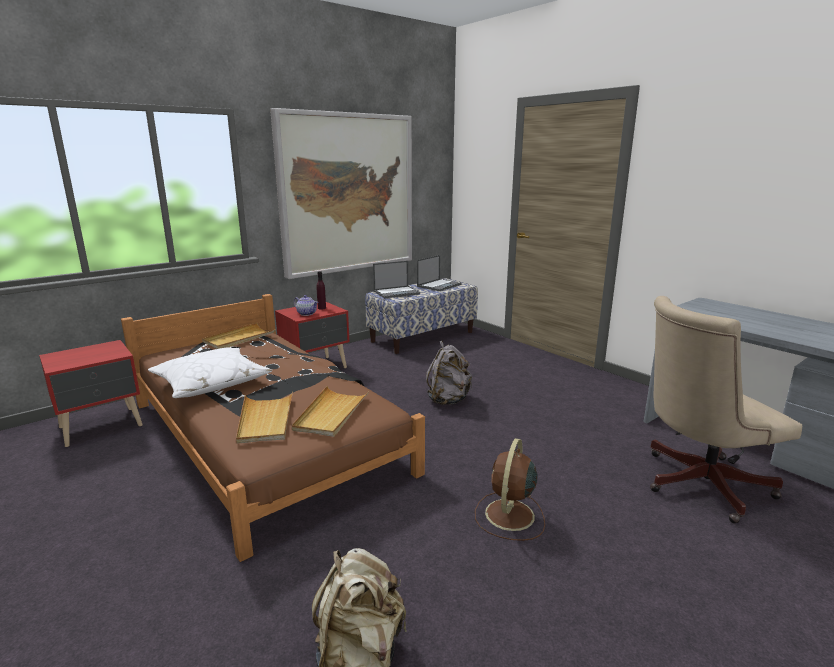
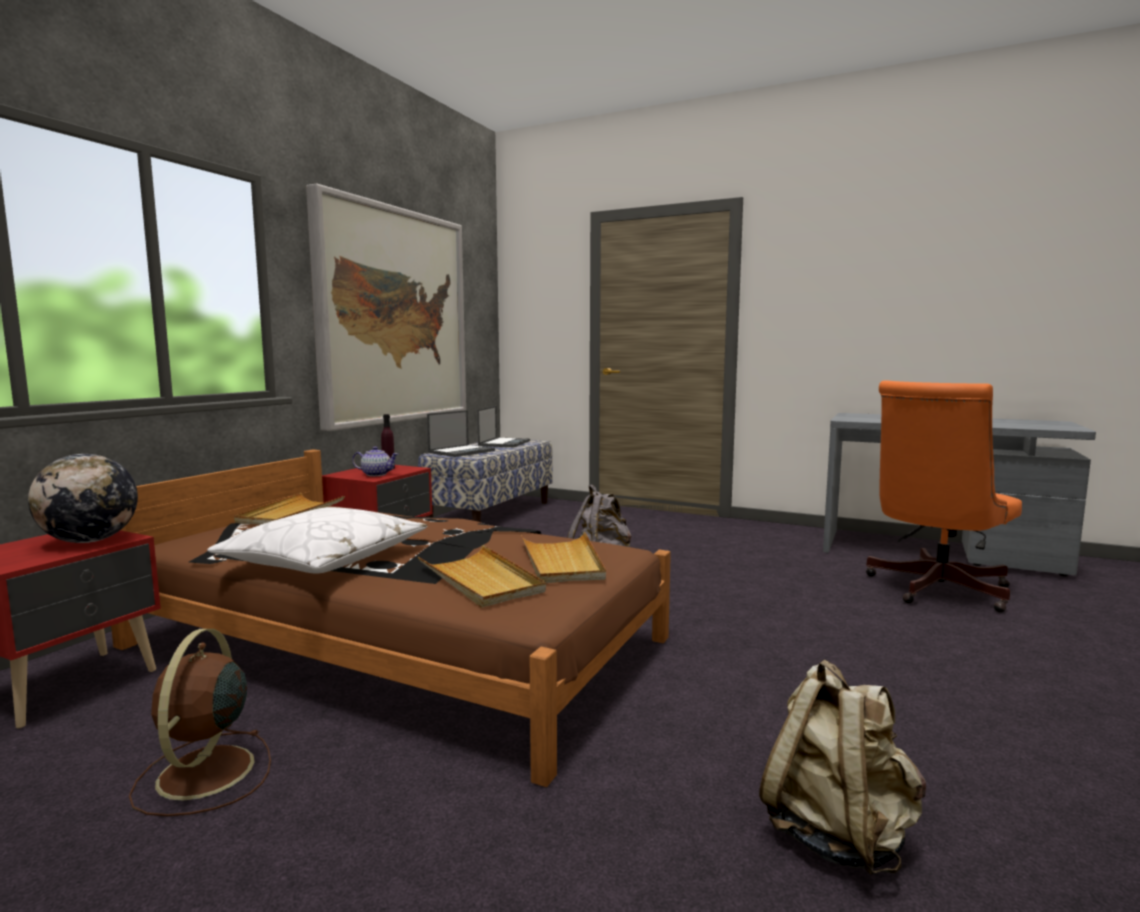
camera: 25 degrees left, 10 degrees down
(104, 354) = (90, 541): none -> globe
(509, 516) = (809, 653): brown fan -> brown fan (204, 775)
(697, 484) = (933, 590): beige office chair -> orange office chair

